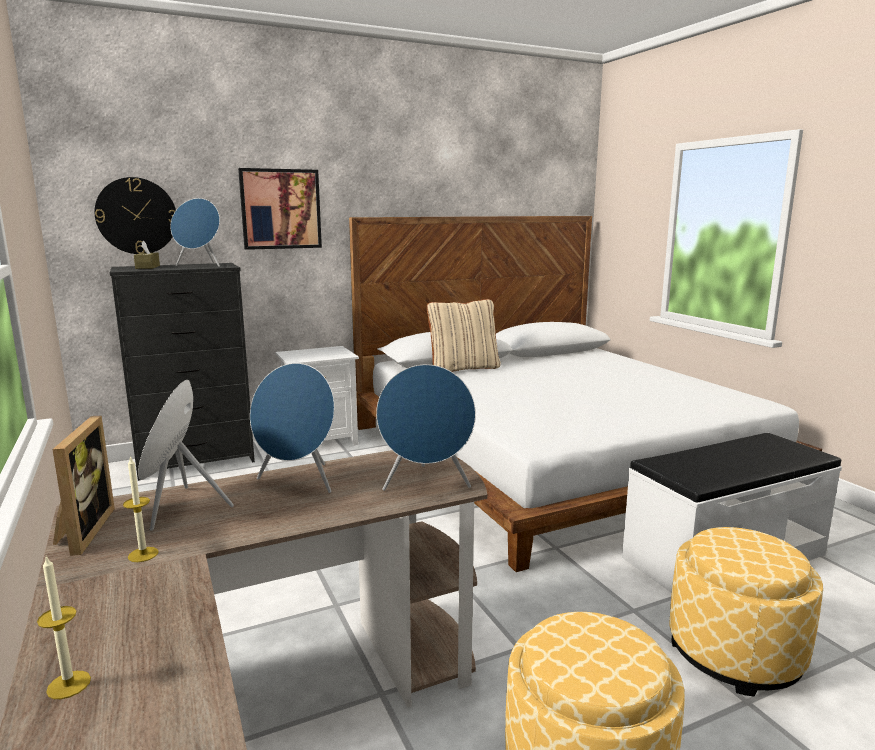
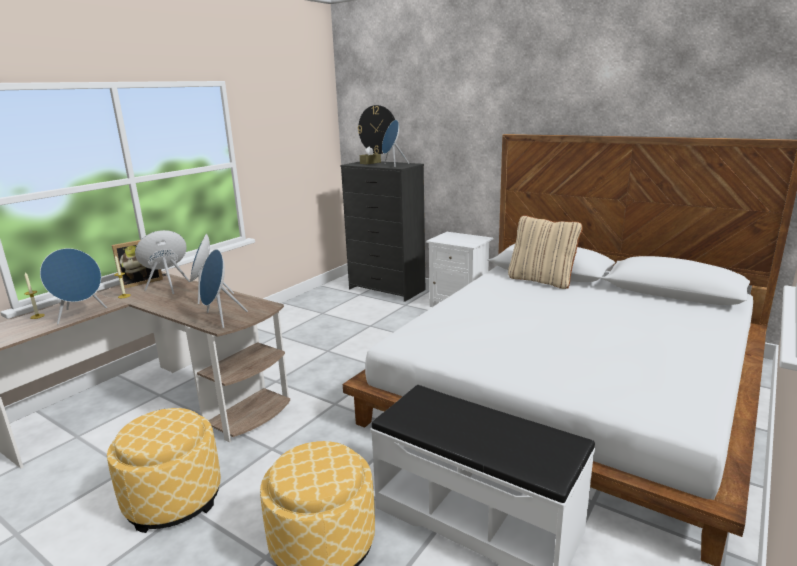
camera: 60 degrees right, 5 degrees up
(179, 613) = (80, 314): none -> blue speaker
(280, 209) = (457, 126): picture -> none

